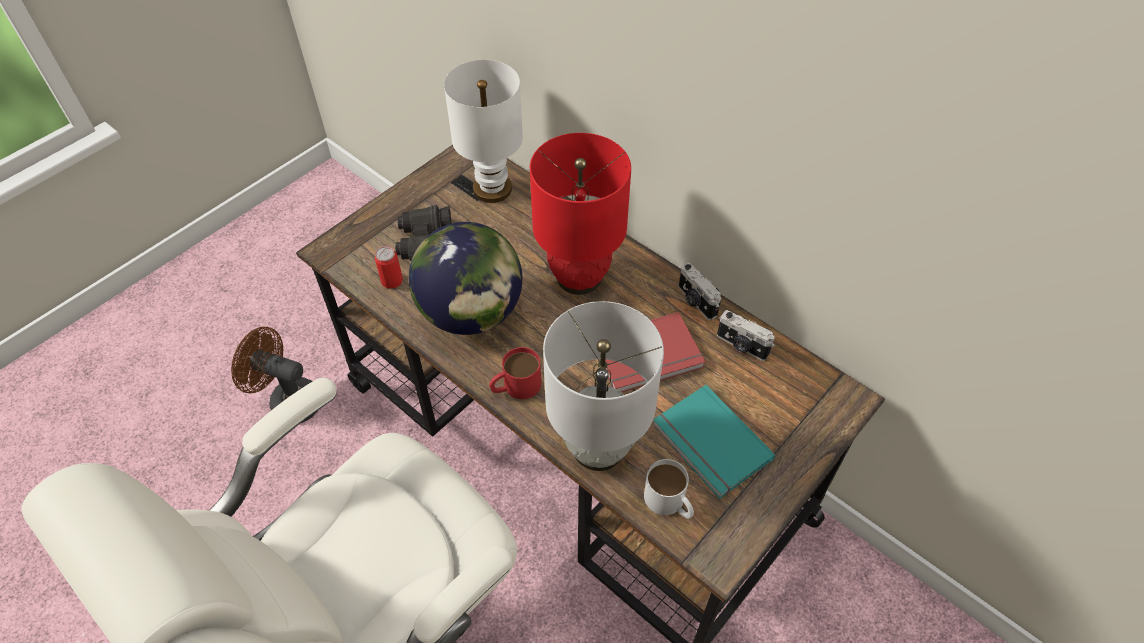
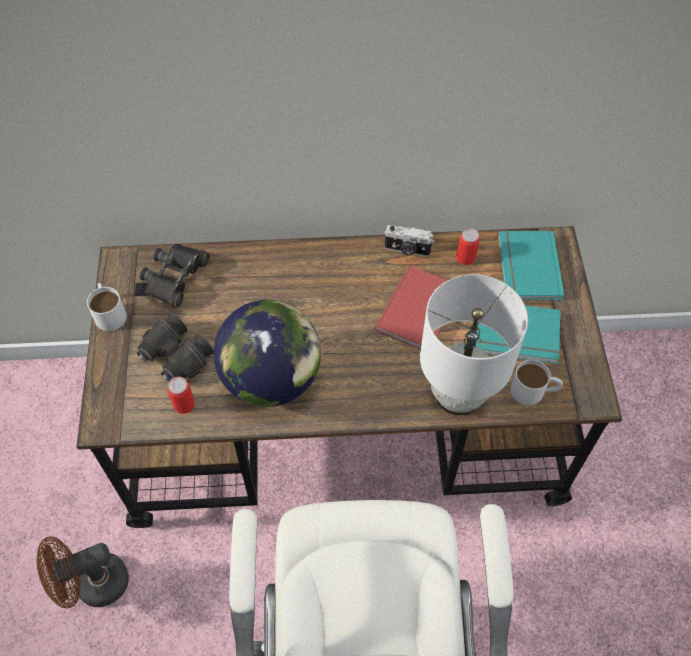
camera: 45 degrees left, 5 degrees up
(421, 180) = (109, 312): none -> white mug
(492, 189) = (175, 277): white table lamp -> black binoculars
(515, 386) = (362, 402): red mug -> none
(579, 277) = (315, 293): red table lamp -> none
(741, 346) = (465, 258): camera -> can
(790, 397) = (526, 268): none -> turquoise book

